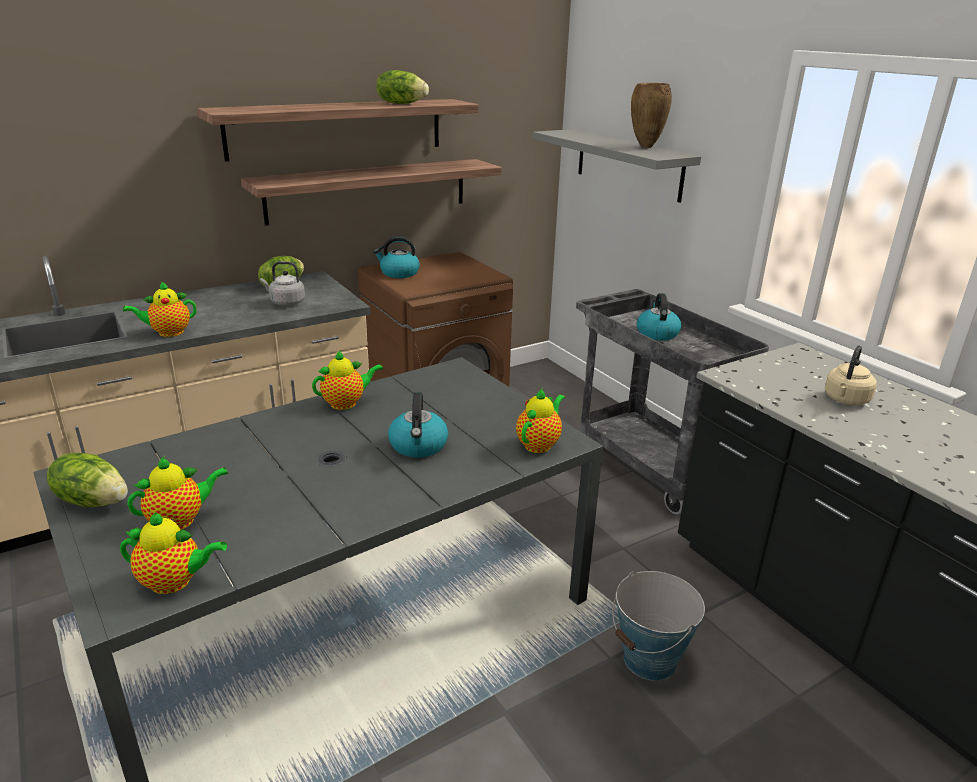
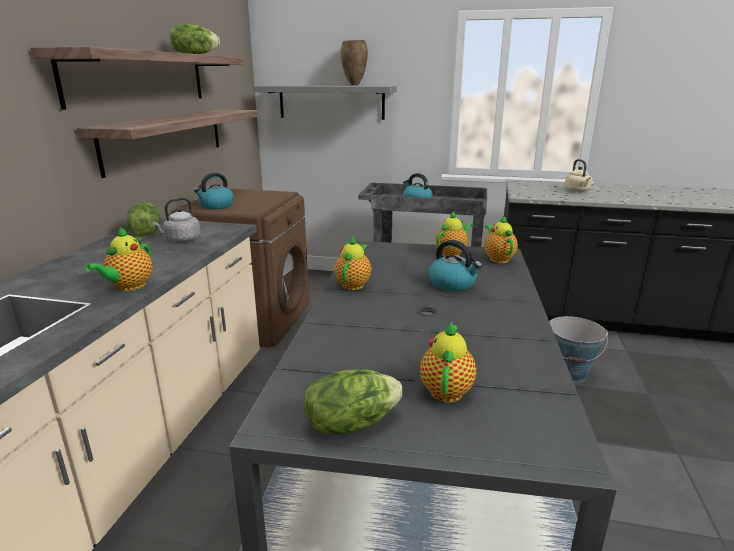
camera: 45 degrees left, 5 degrees down
(175, 582) = (545, 417): teapot -> teapot (452, 253)

